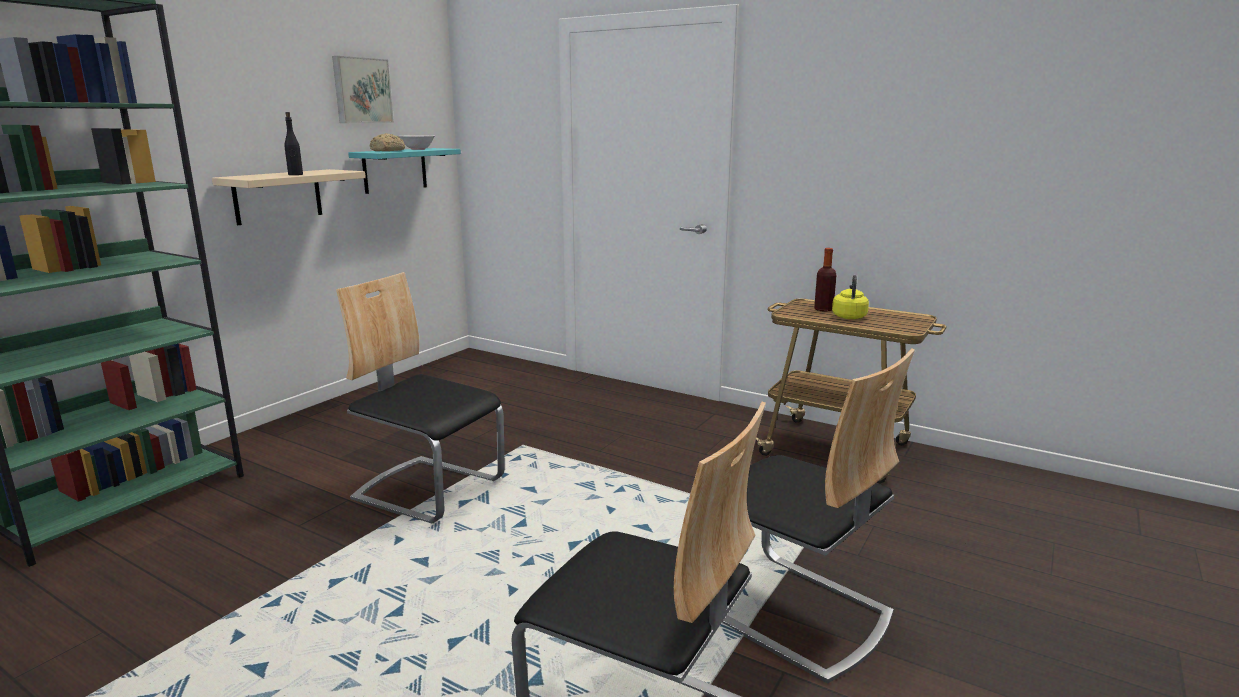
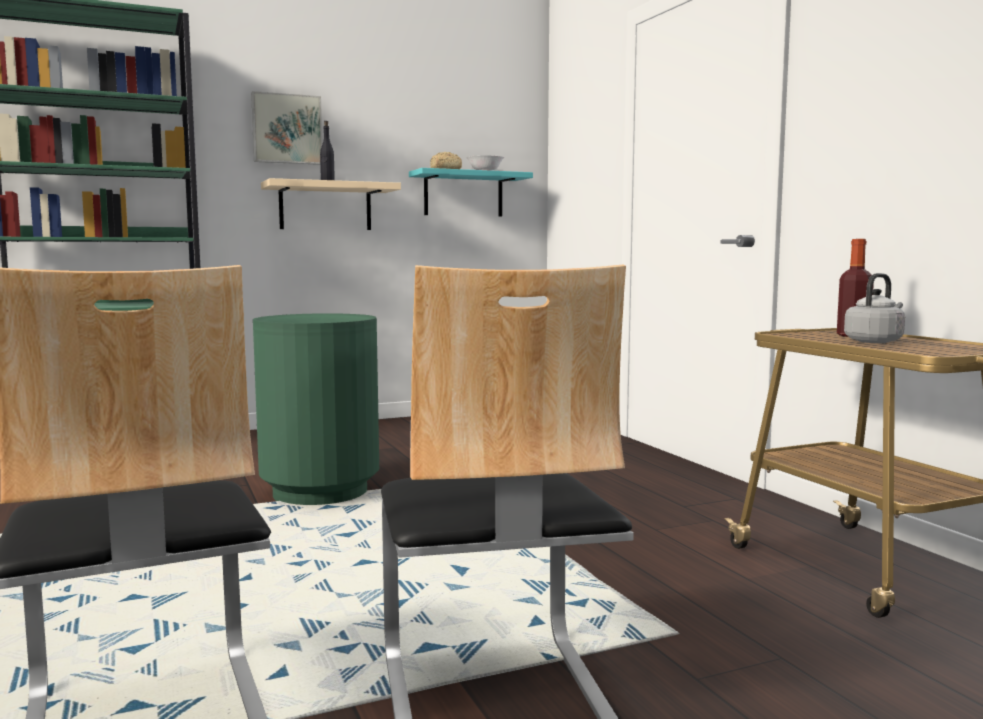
camera: 35 degrees right, 10 degrees down
(361, 90) = (431, 112): picture -> picture (286, 129)
(429, 489) = (320, 492): chair -> green trash can
(849, 316) = (875, 341): yellow kettle -> grey kettle

